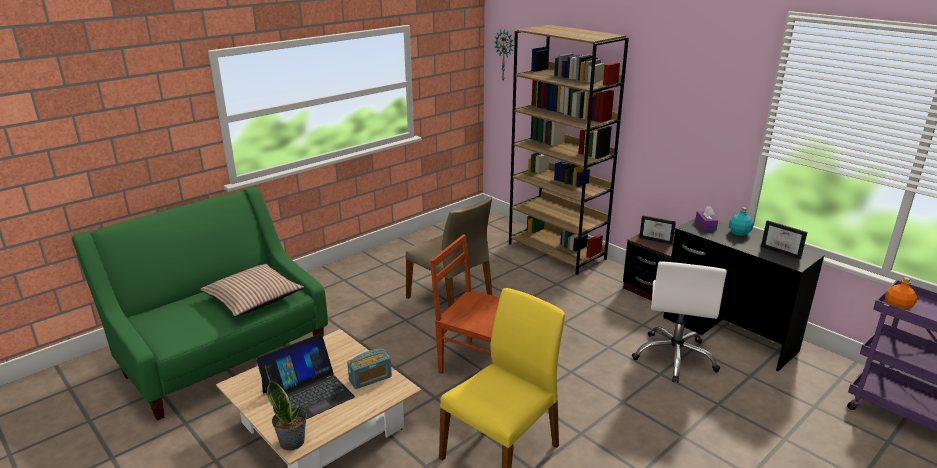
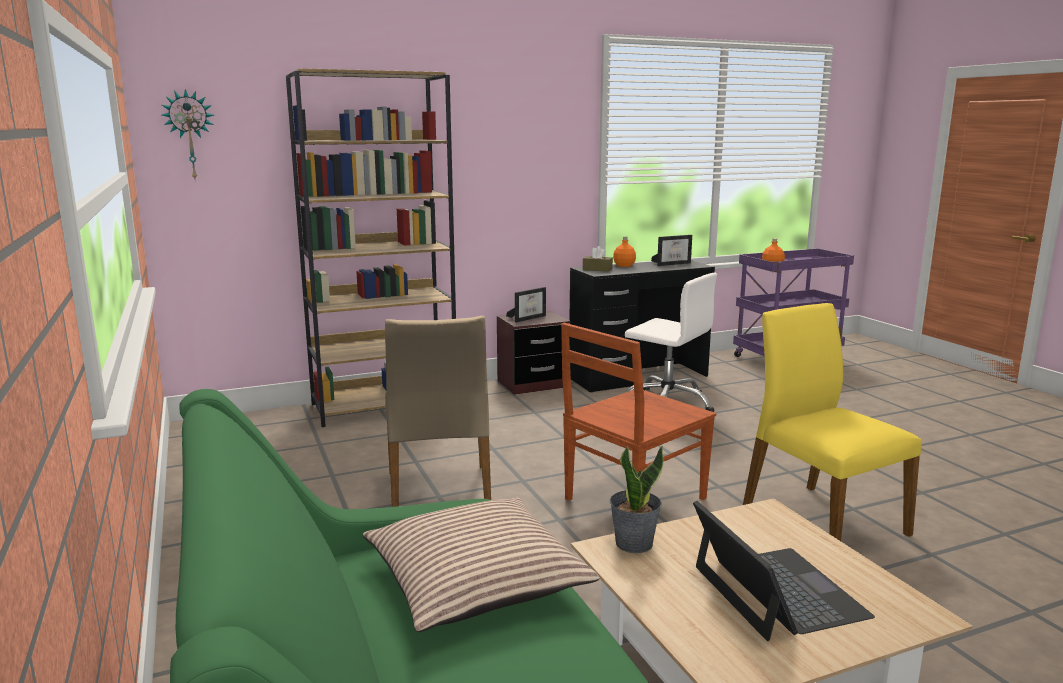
camera: 70 degrees left, 10 degrees down
(292, 441) = (914, 617): potted plant -> potted plant (633, 543)
(370, 379) = (740, 531): radio -> none
(451, 299) = (439, 493): beige chair -> beige chair turned 105 degrees clockwise
(705, 225) = (597, 269): purple tissue box -> brown tissue box
(739, 233) = (624, 265): turquoise bottle -> orange bottle

